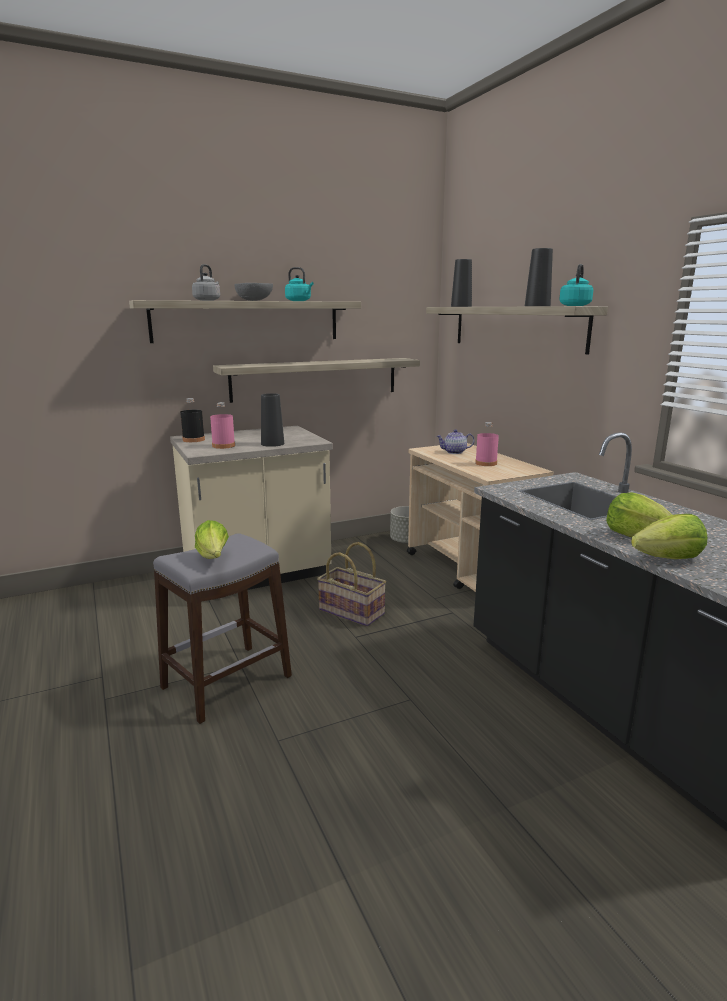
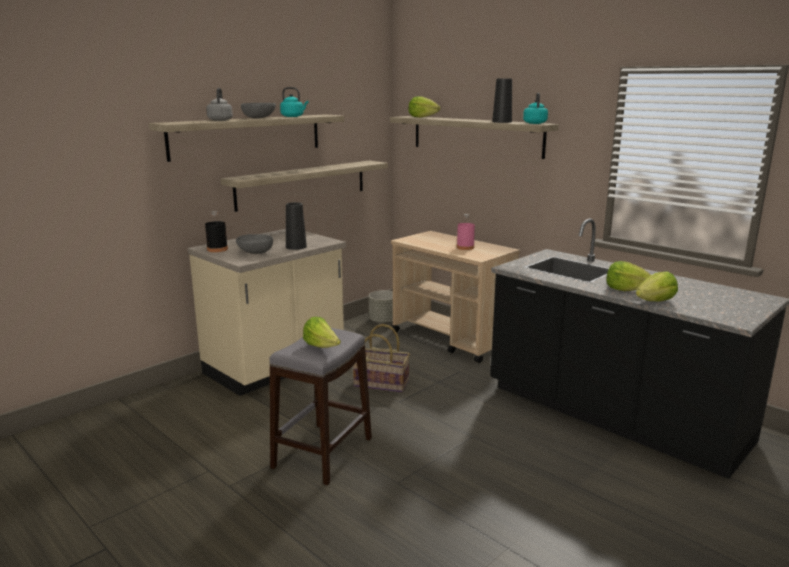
camera: 20 degrees left, 0 degrees up
(223, 446) = (255, 252): pink bottle -> grey bowl
(454, 452) = (431, 240): teapot -> none
(461, 306) = (422, 117): black vase -> lettuce

